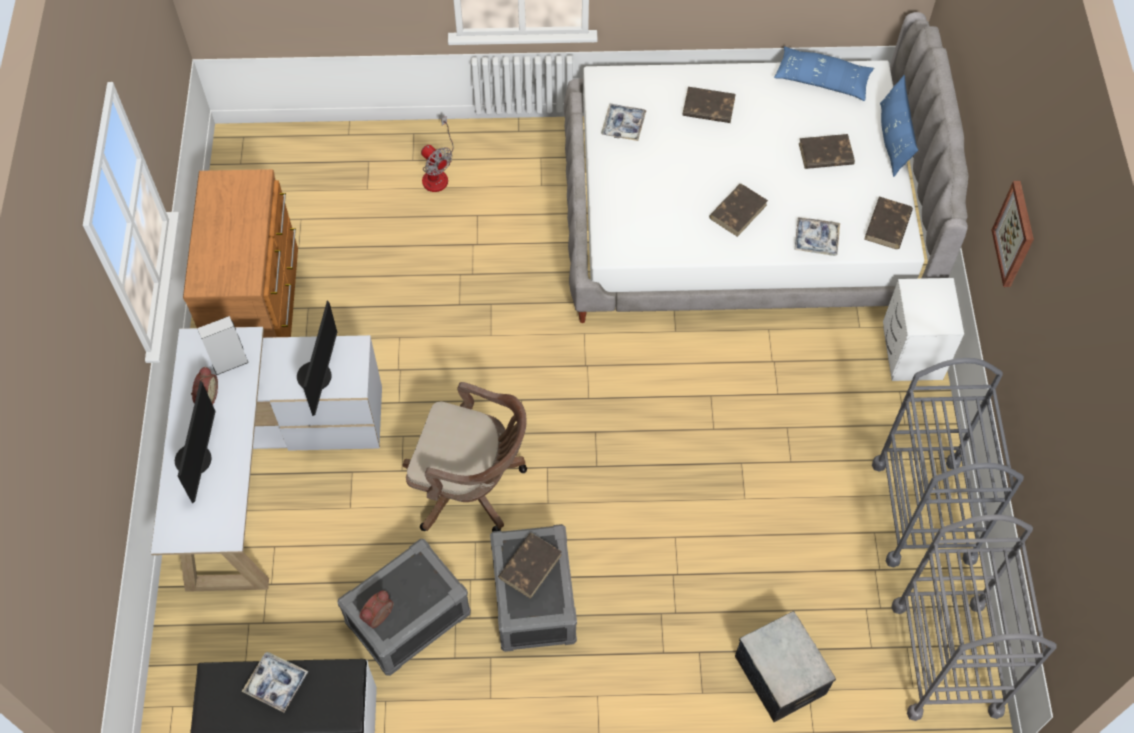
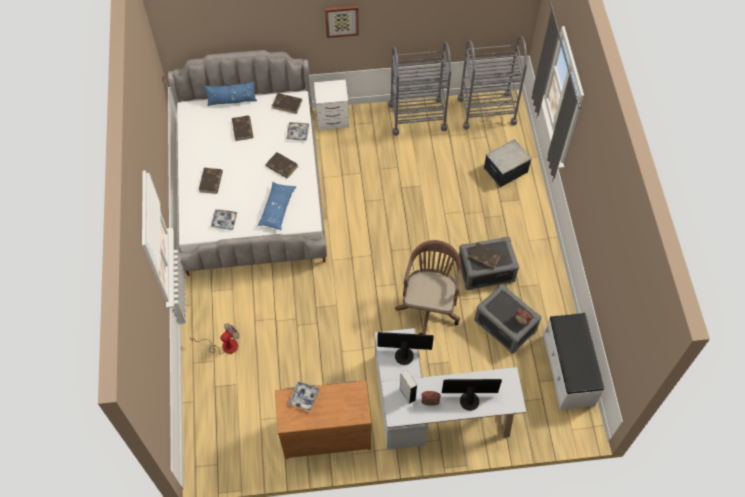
camera: 95 degrees left, 0 degrees up
(276, 683) = (570, 353): tray -> tray (304, 397)
(822, 80) = (191, 130): blue pillow -> blue pillow (277, 209)

